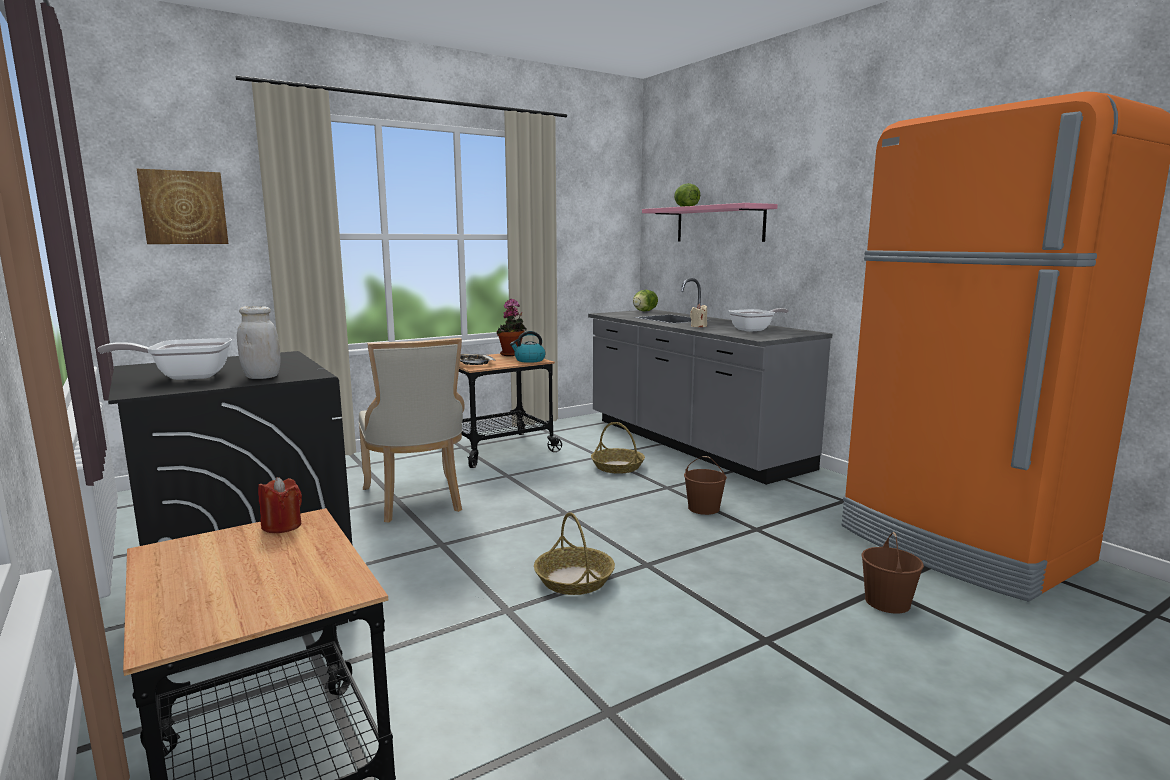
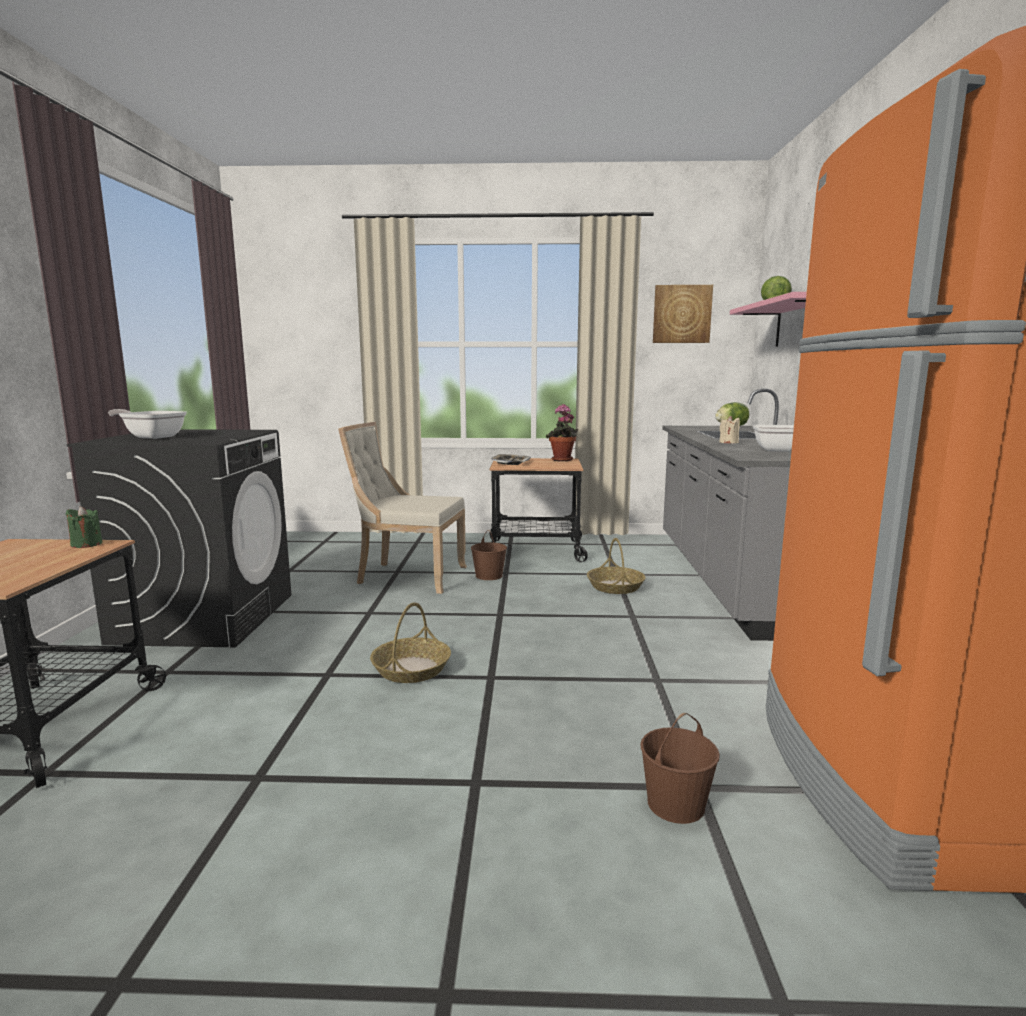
camera: 35 degrees right, 0 degrees up
(184, 207) = (308, 322): picture -> picture (681, 314)
(262, 377) = (180, 440): white jar -> none
(282, 526) = (86, 544): red candle -> green candle
(416, 500) = (407, 576): beige chair -> beige chair turned 90 degrees clockwise
(529, 360) = (563, 466): kettle -> none
(704, 508) = (635, 645): brown bucket -> brown bucket (489, 576)

